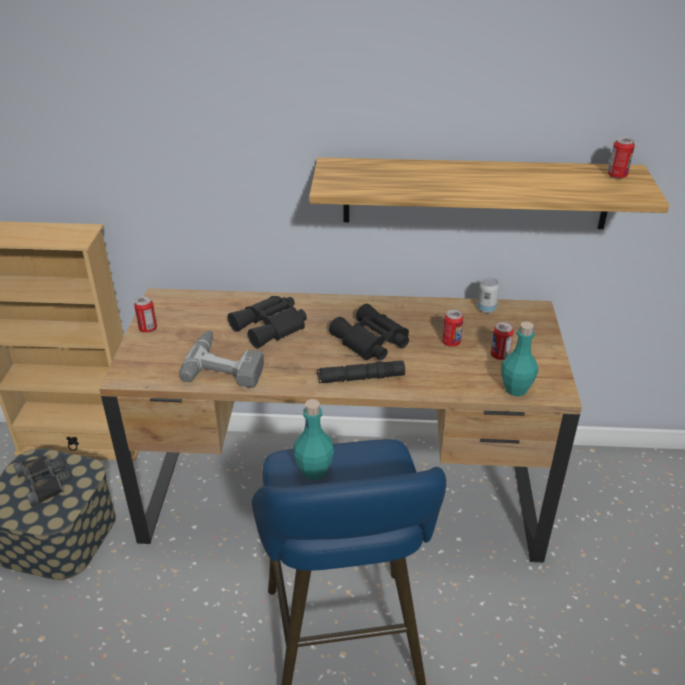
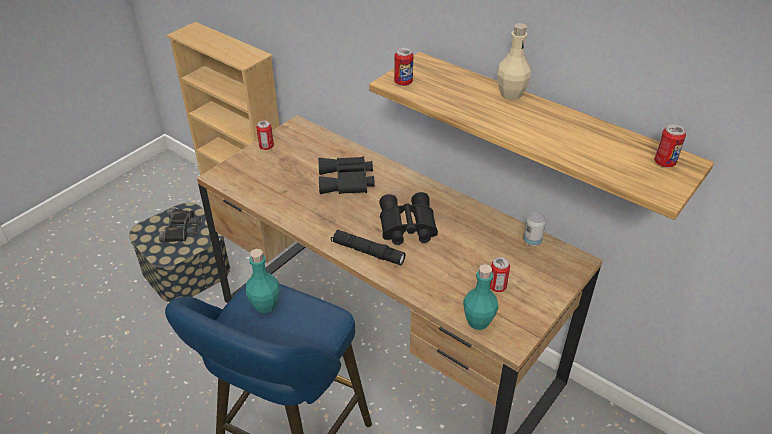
camera: 35 degrees right, 5 degrees up
(226, 365) = (288, 197): power drill -> none
(443, 166) = (511, 94): none -> beige bottle
(451, 342) = (469, 256): can -> can (403, 82)

